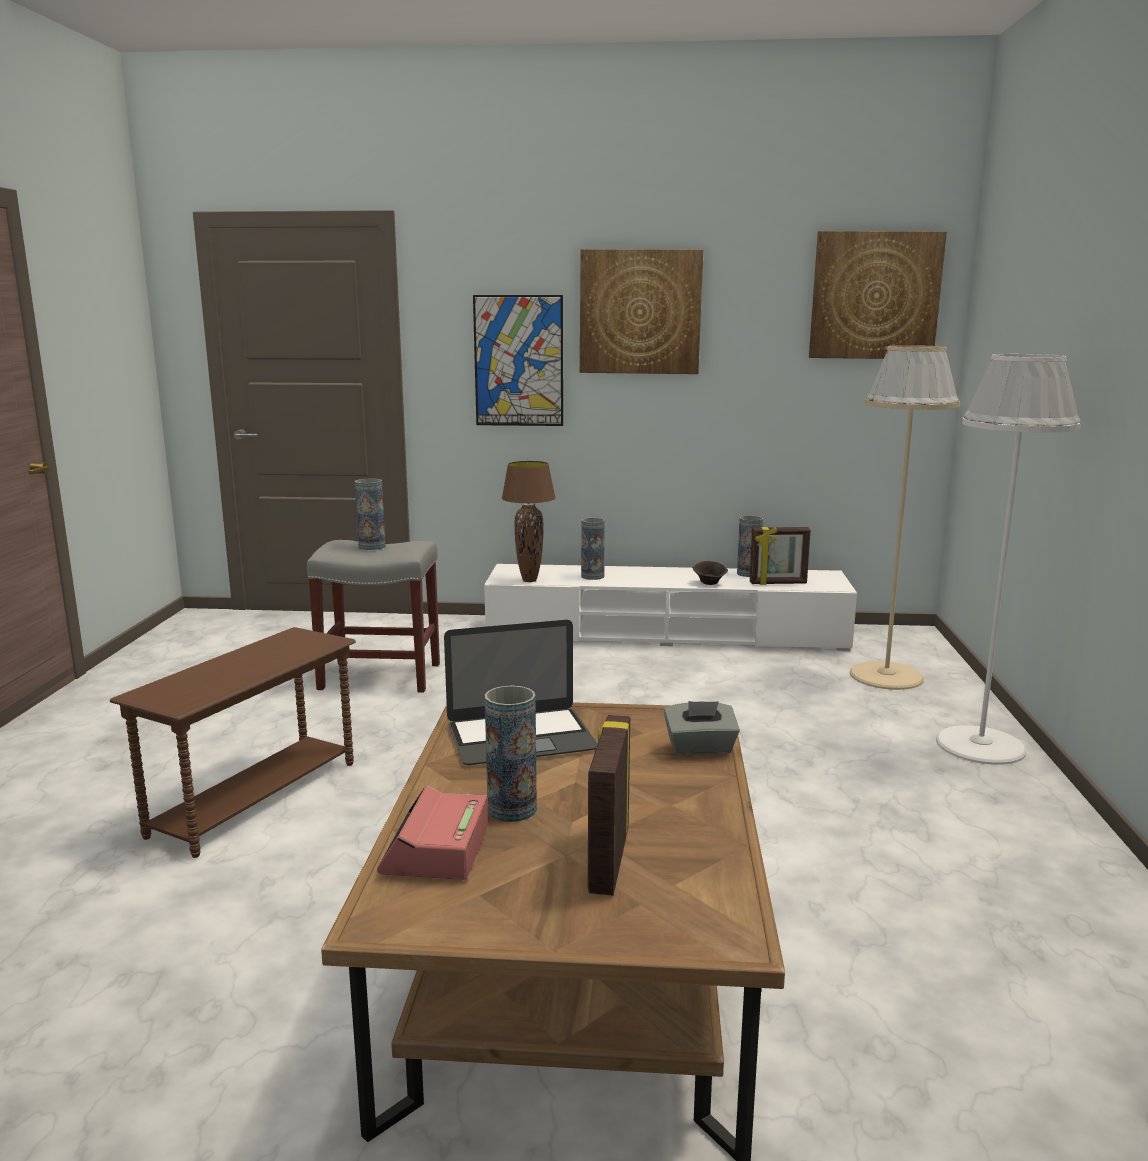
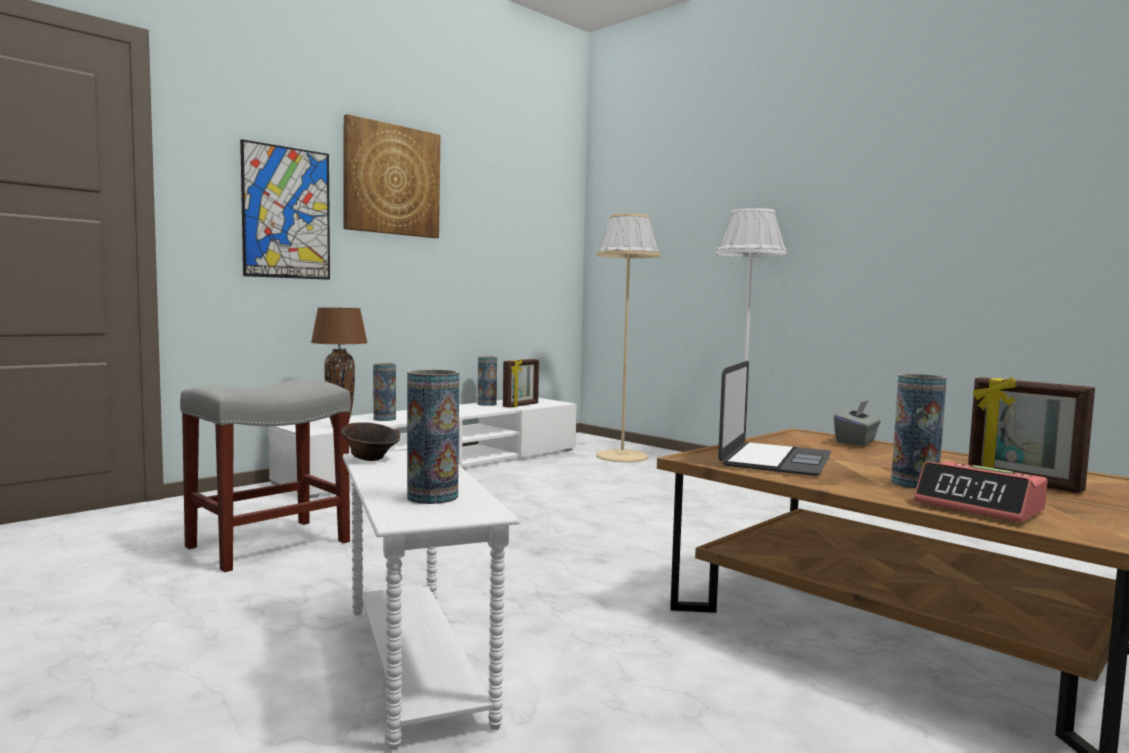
camera: 50 degrees left, 10 degrees down
(254, 798) = (414, 663): brown side table -> white side table
(372, 546) = (264, 386): vase -> vase (432, 497)
(710, 583) = (480, 411): brown bowl -> brown bowl (371, 459)
(875, 296) = (540, 190): picture -> none

